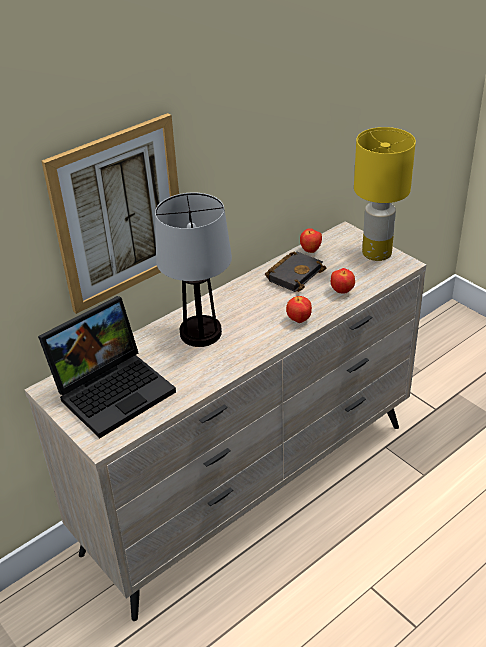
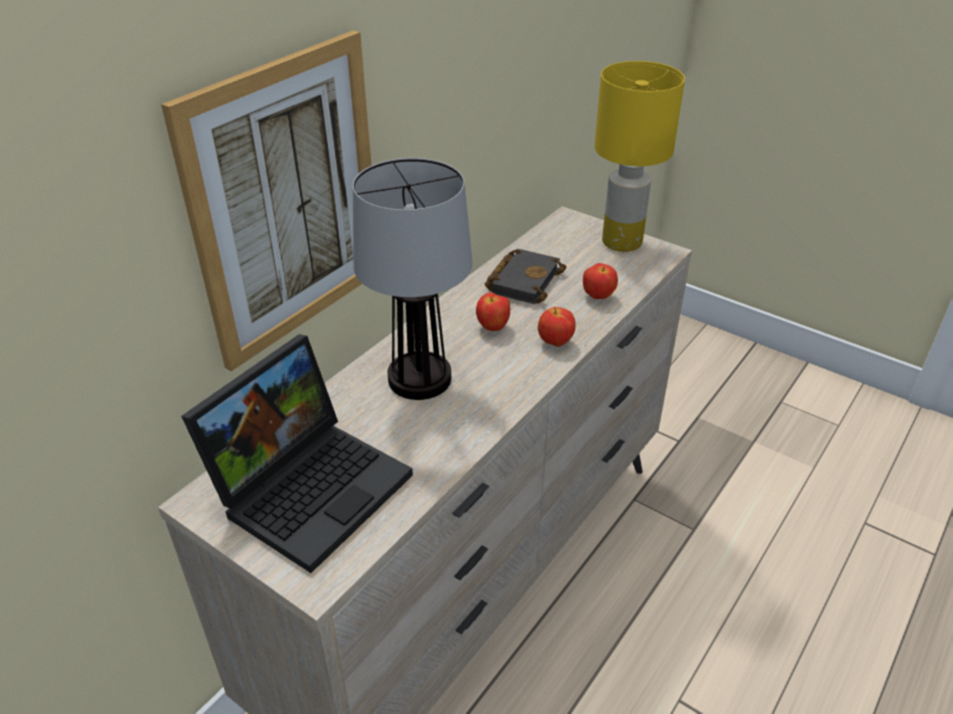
camera: 15 degrees left, 0 degrees up
(310, 251) = (533, 247): apple -> apple (493, 327)

